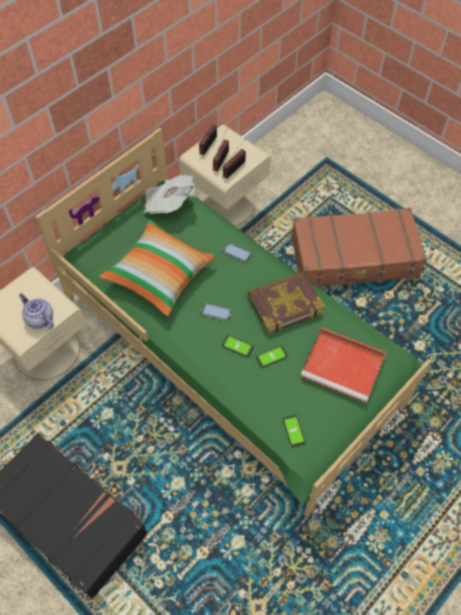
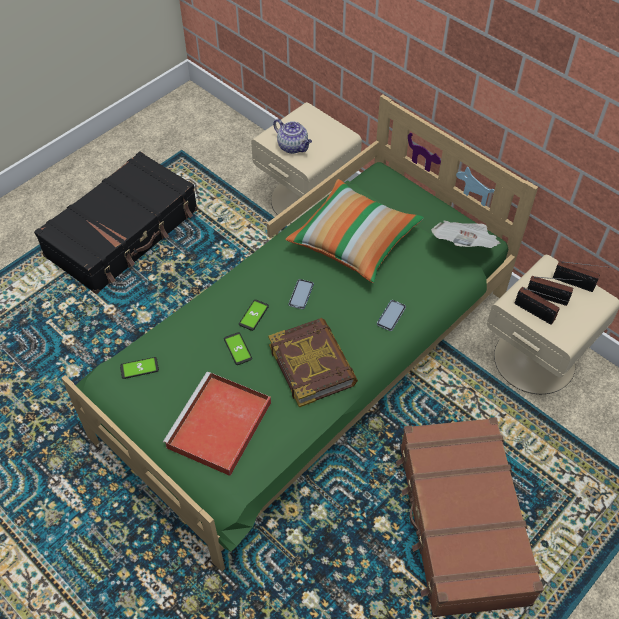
camera: 90 degrees right, 5 degrees down
(39, 319) = (293, 147): teapot -> teapot turned 90 degrees clockwise

